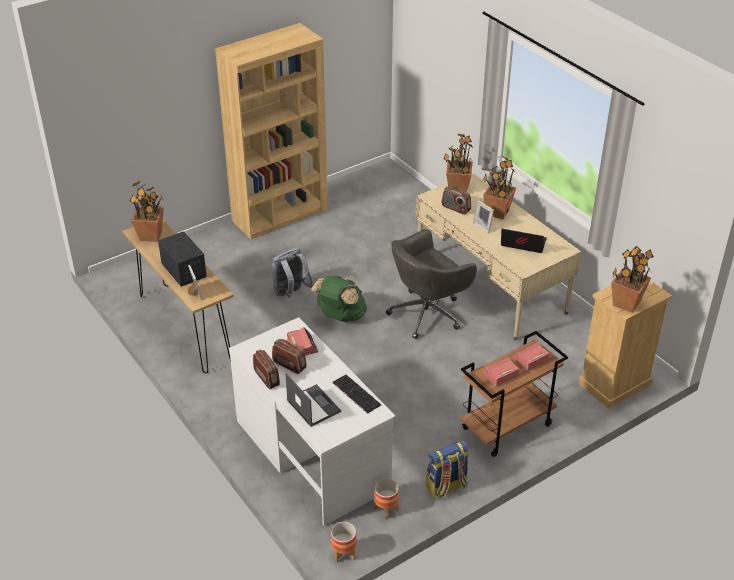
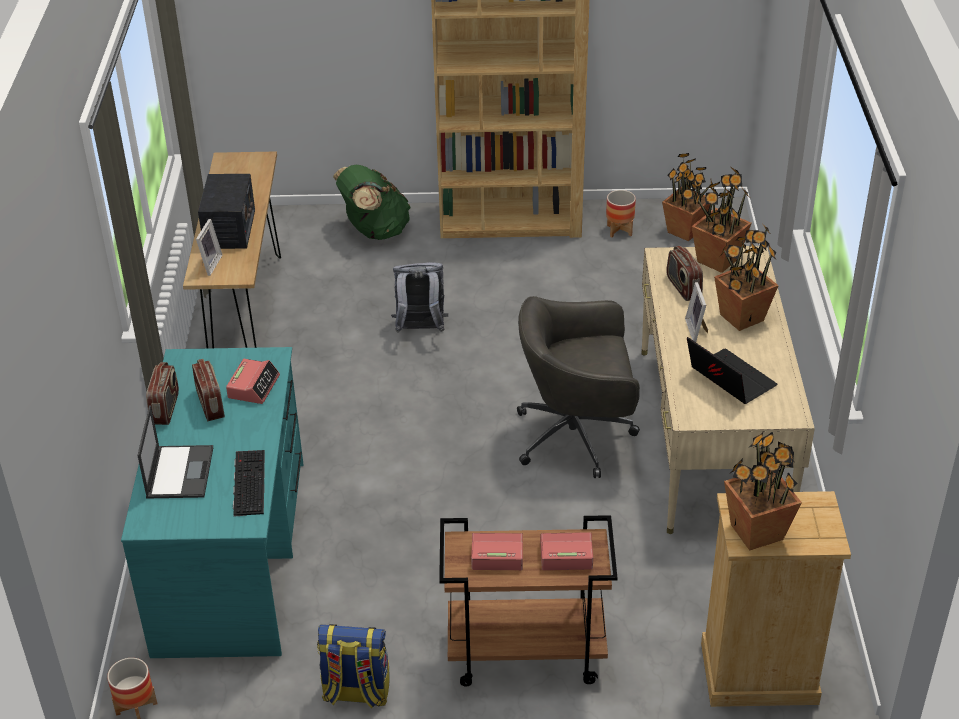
camera: 35 degrees right, 0 degrees up
(151, 235) = (240, 171): potted plant -> potted plant (685, 231)
(312, 453) = (233, 554): white desk -> turquoise desk
(340, 316) = (453, 388): green backpack -> green backpack (374, 231)
(386, 509) = (247, 679): planter -> planter (619, 230)

